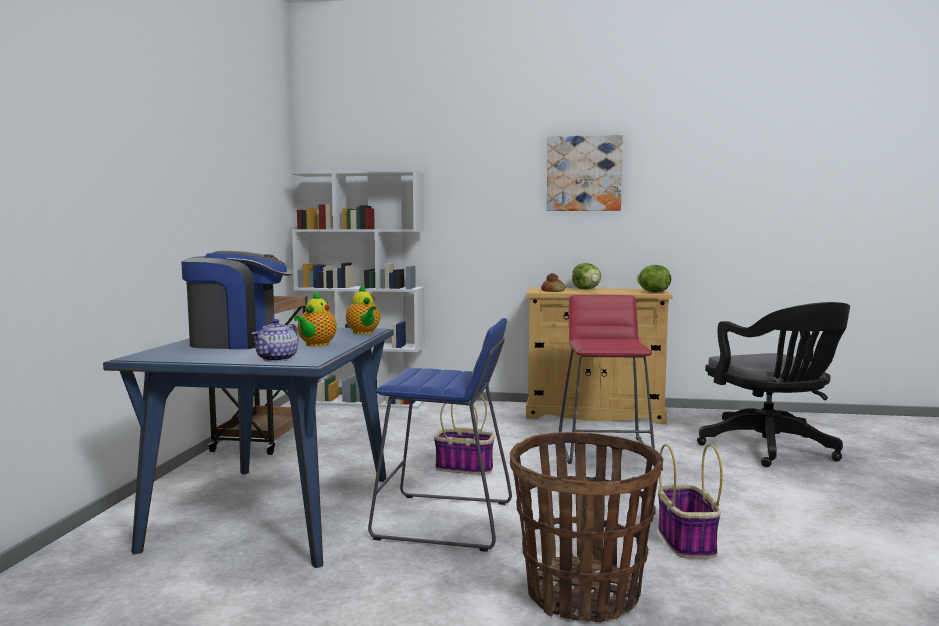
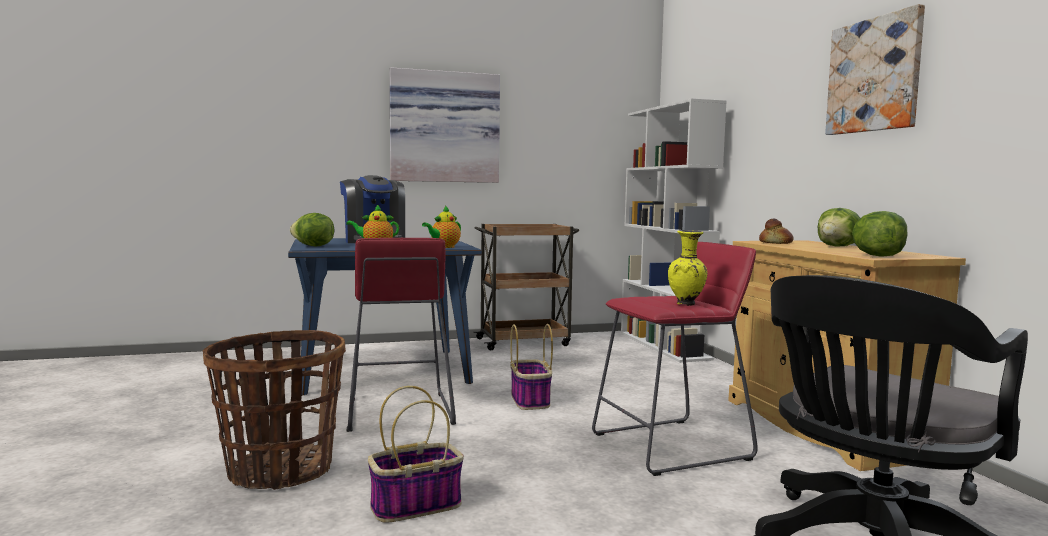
camera: 65 degrees right, 0 degrees up
(165, 178) = (444, 127): none -> picture
(277, 359) = (313, 246): teapot -> lettuce
(444, 521) = (399, 412): blue stool -> red stool
(624, 341) = (686, 304): none -> yellow vase

